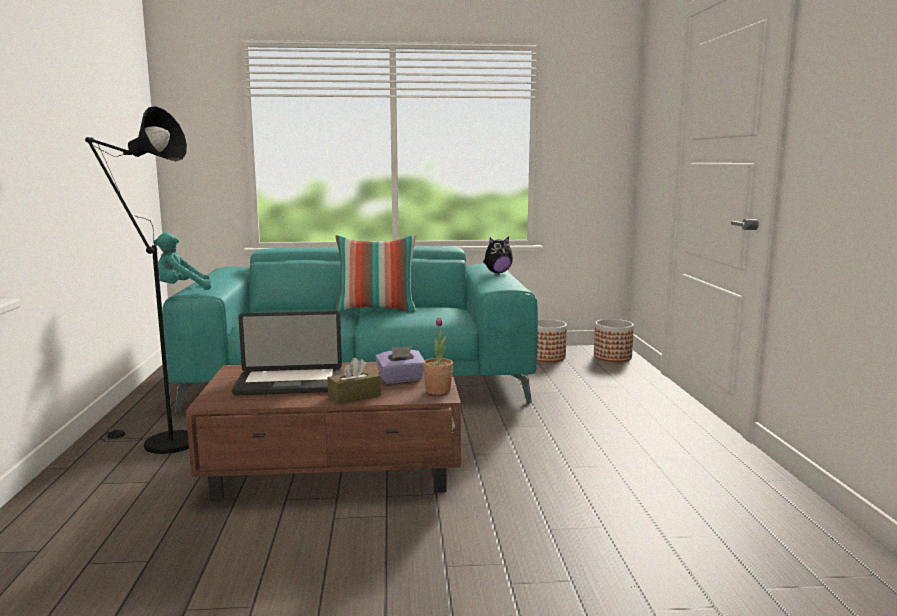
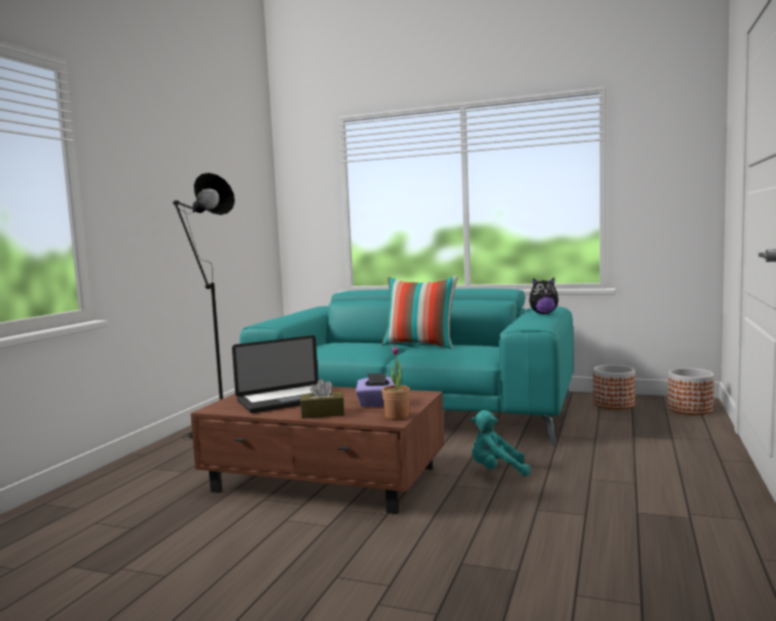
camera: 25 degrees right, 5 degrees down
(181, 290) = (257, 322): turquoise plush toy -> turquoise plush toy (497, 471)
(289, 384) = (286, 400): laptop -> laptop turned 45 degrees counterclockwise

